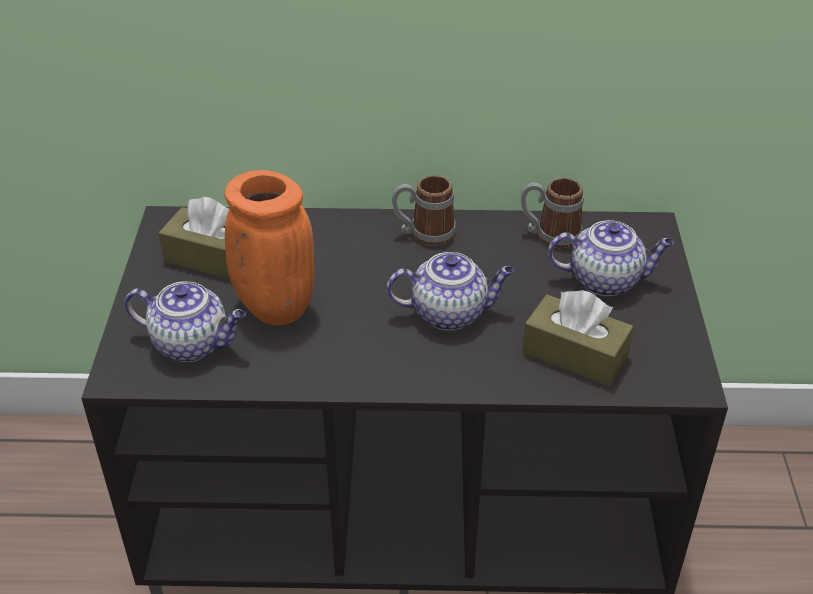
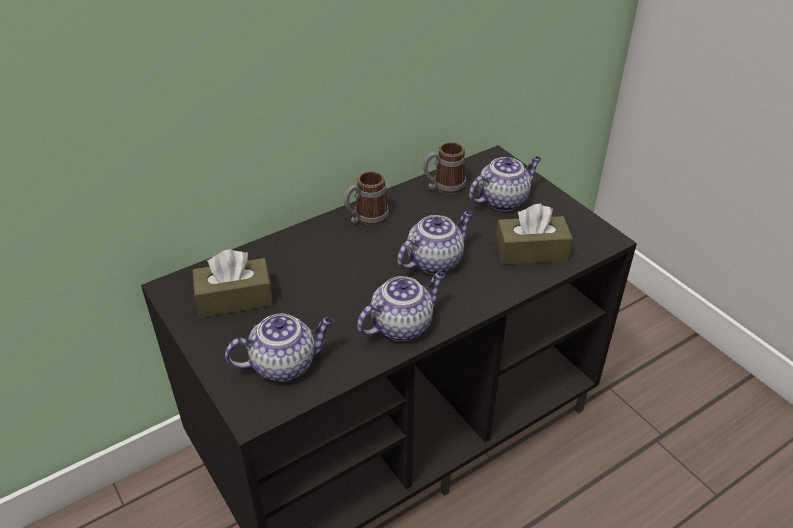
camera: 35 degrees left, 0 degrees up
(273, 308) = (316, 312): orange vase -> none
(343, 363) = (402, 325): none -> teapot

